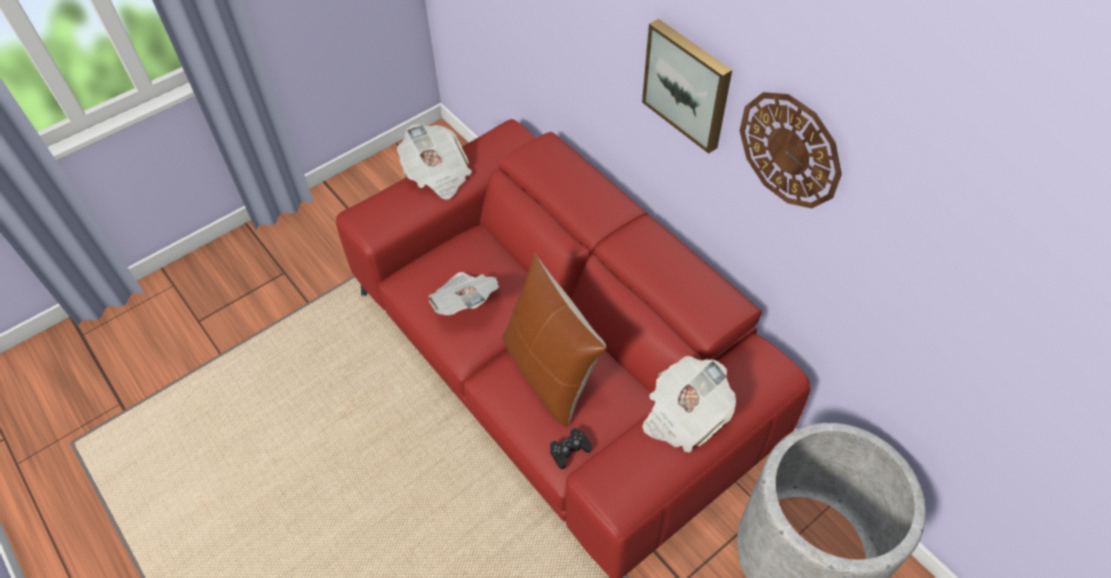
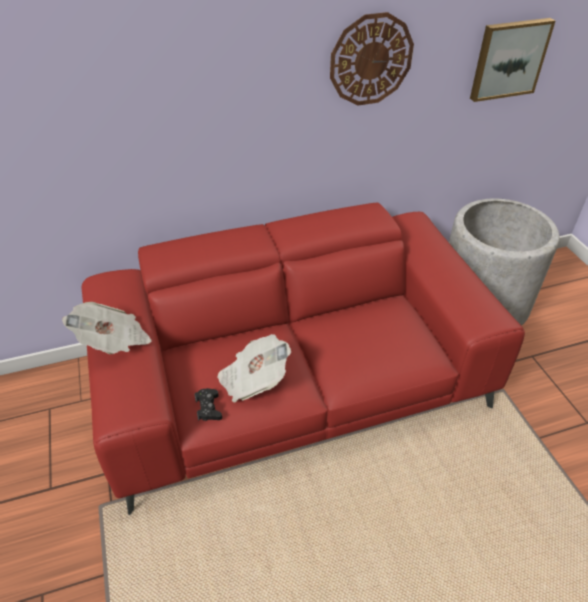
camera: 70 degrees left, 10 degrees down
(549, 372) = (351, 344): brown pillow -> none
(569, 450) = (426, 352): black game controller -> black game controller (208, 408)
(683, 415) = (438, 267): newspaper -> none
(688, 84) = (273, 80): picture -> picture (508, 59)

